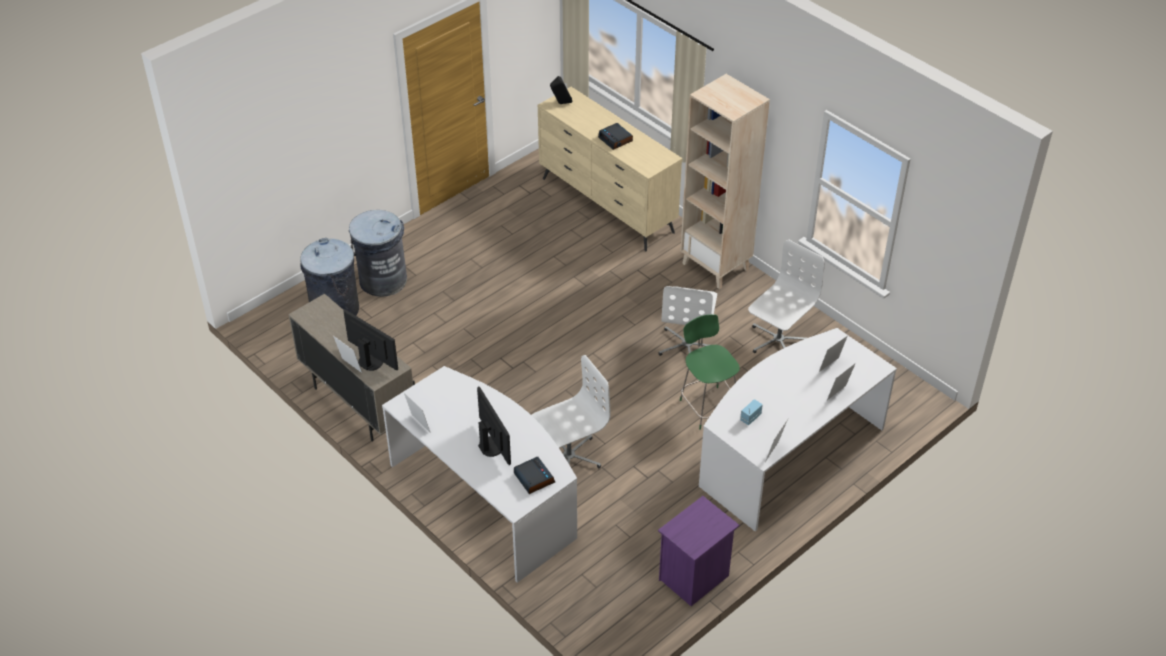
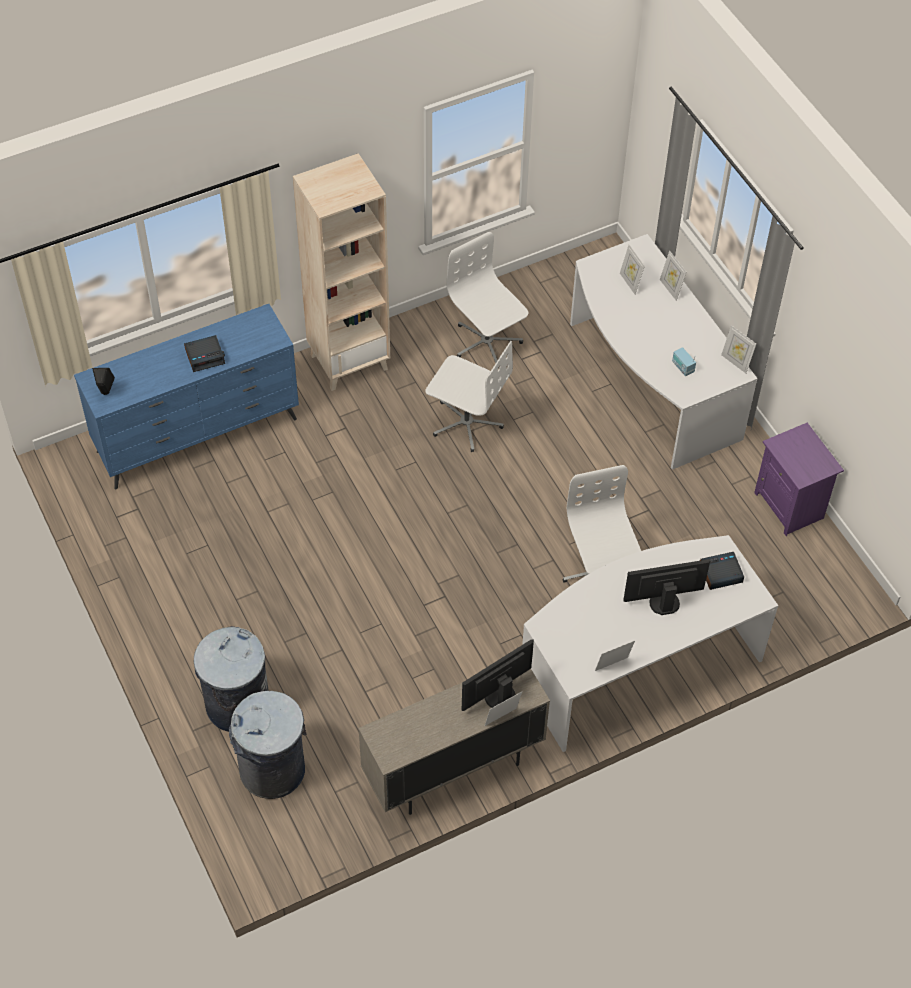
camera: 75 degrees left, 10 degrees up
(607, 206) = (198, 435): beige dresser -> blue dresser
(707, 406) = (563, 430): green stool -> none

